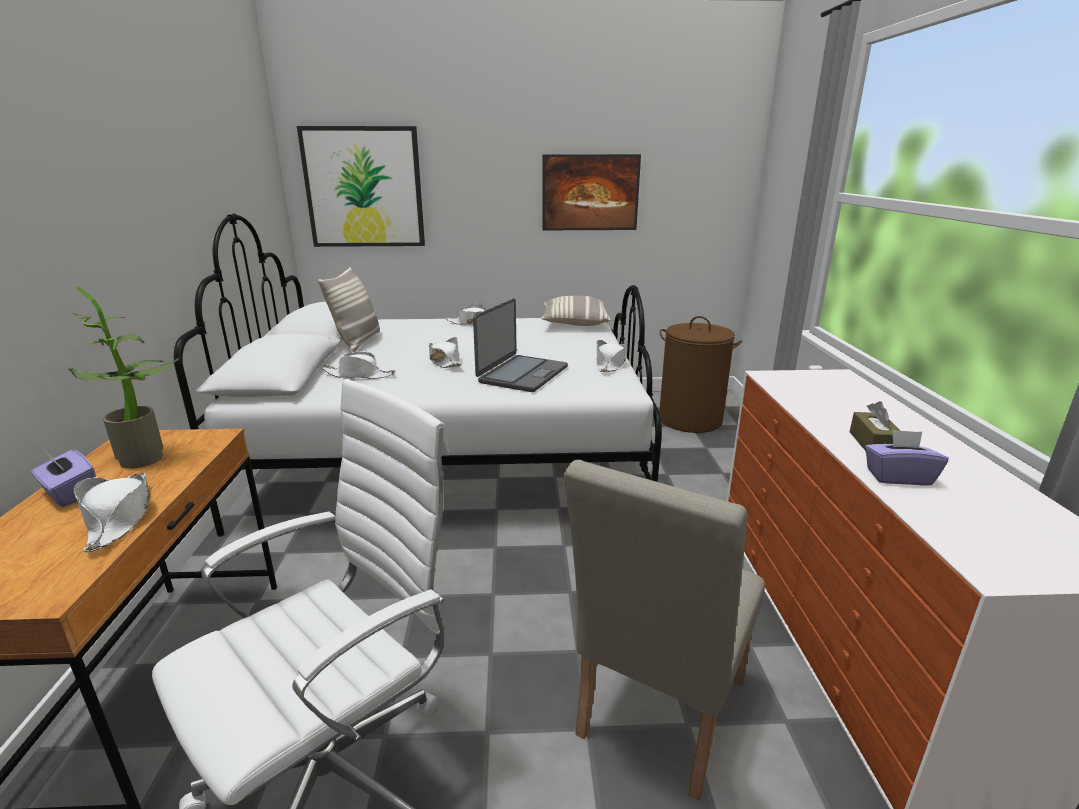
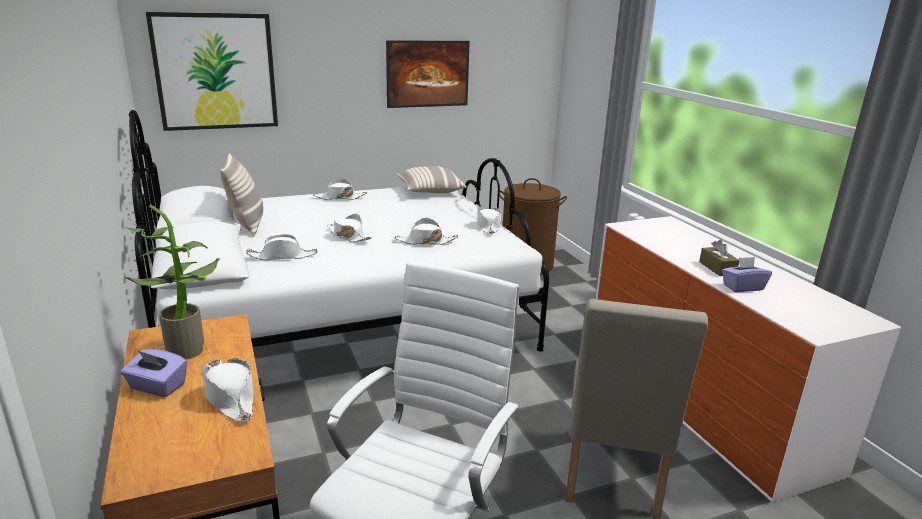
camera: 20 degrees left, 0 degrees up
(522, 374) = (425, 241): laptop -> white hat

